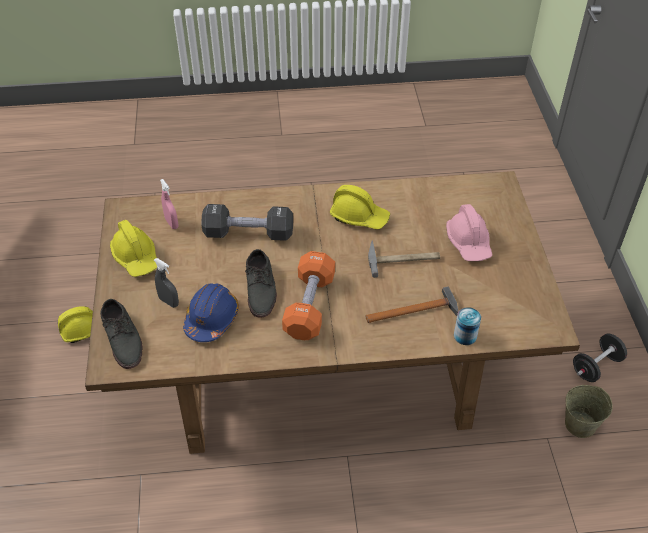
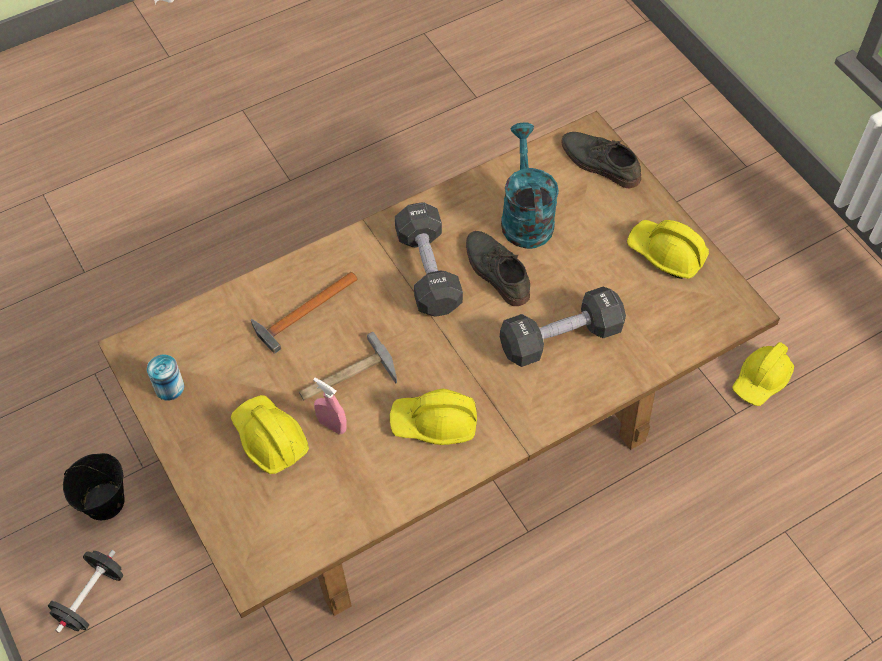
camera: 155 degrees right, 10 degrees up
(169, 302) = (585, 217): grey spray bottle -> none
(171, 223) = (665, 315): pink spray bottle -> pink spray bottle (332, 425)
(211, 319) = (525, 216): blue hard hat -> turquoise watering can
(309, 306) = (428, 271): orange dumbbell -> black dumbbell
(465, 336) = (235, 302): can -> can (169, 387)
(469, 242) = (269, 438): pink hard hat -> yellow hard hat
(580, 424) = (104, 502): beige bucket -> black bucket

